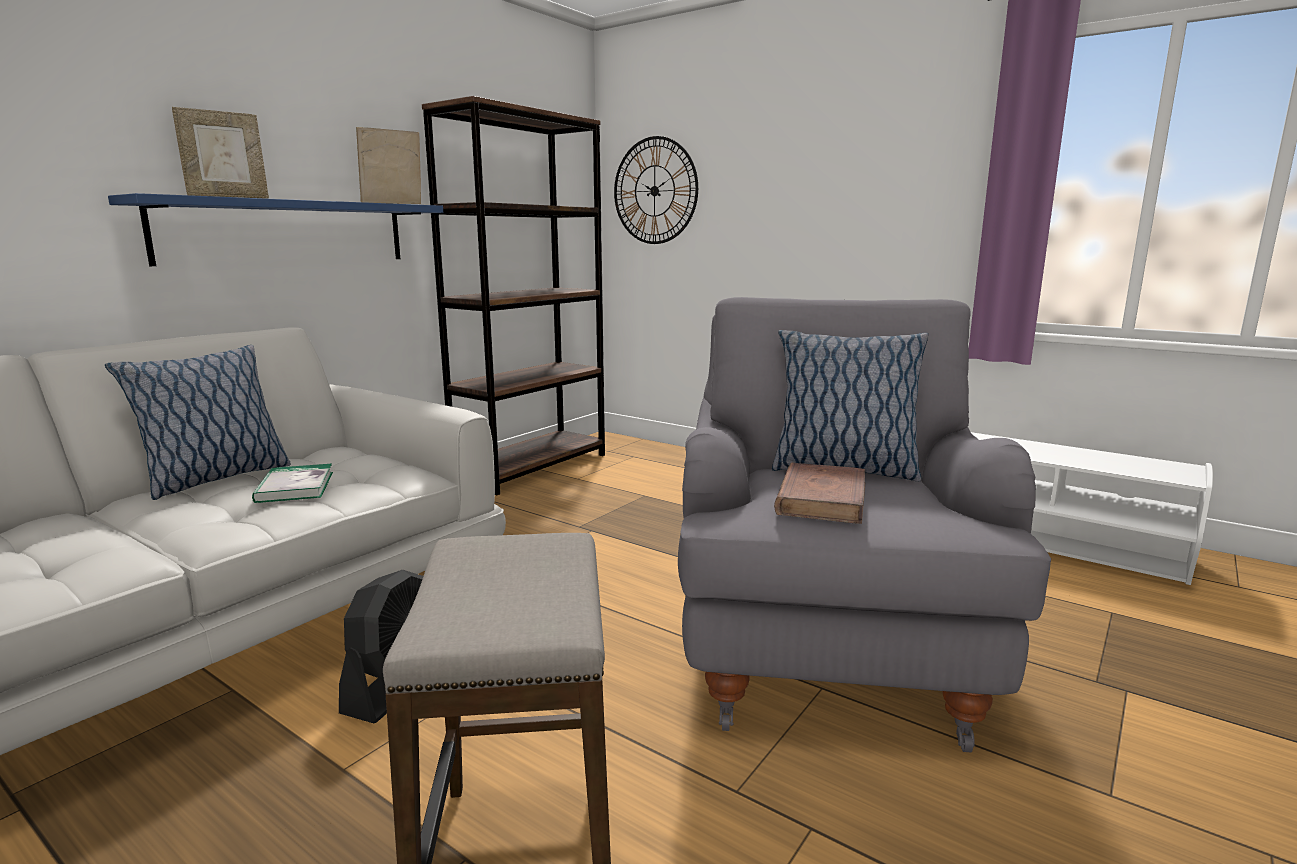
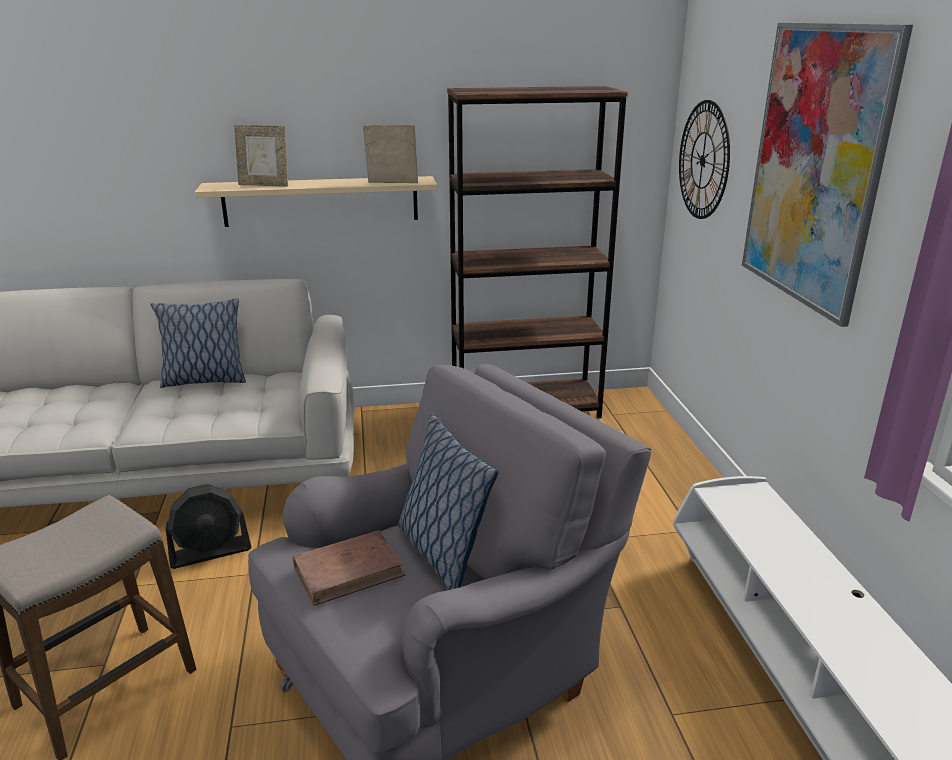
camera: 45 degrees right, 10 degrees up
(287, 232) = (321, 201): blue shelf -> beige shelf
(295, 487) = (217, 404): book -> none
(821, 154) = (814, 167): none -> picture

